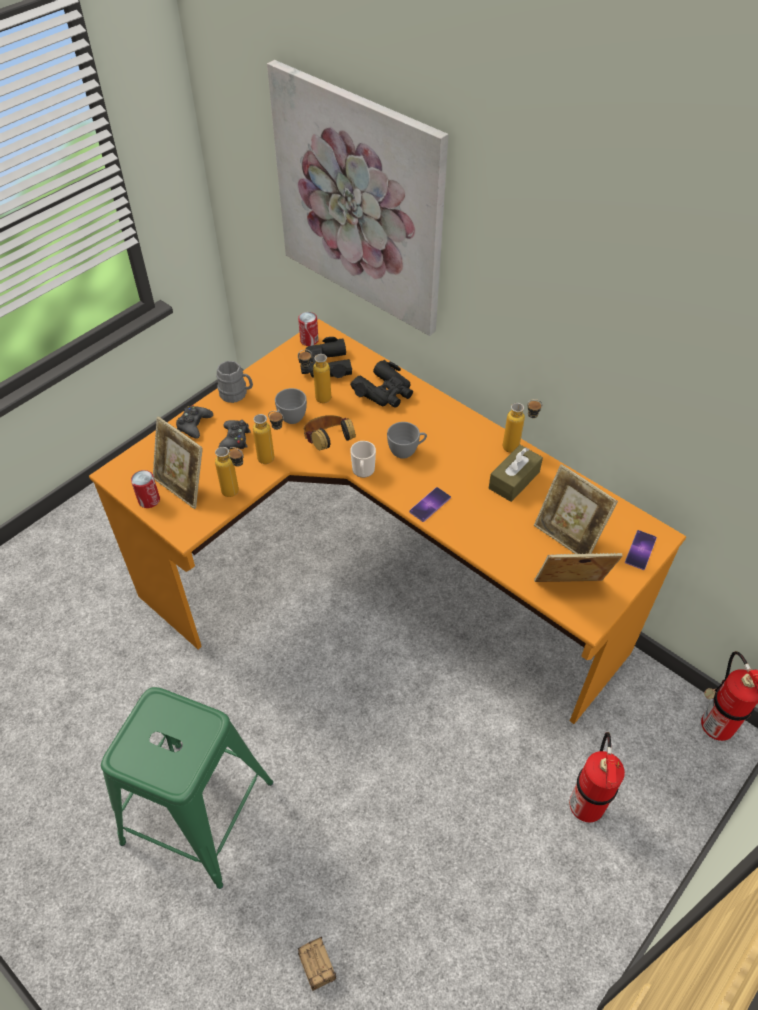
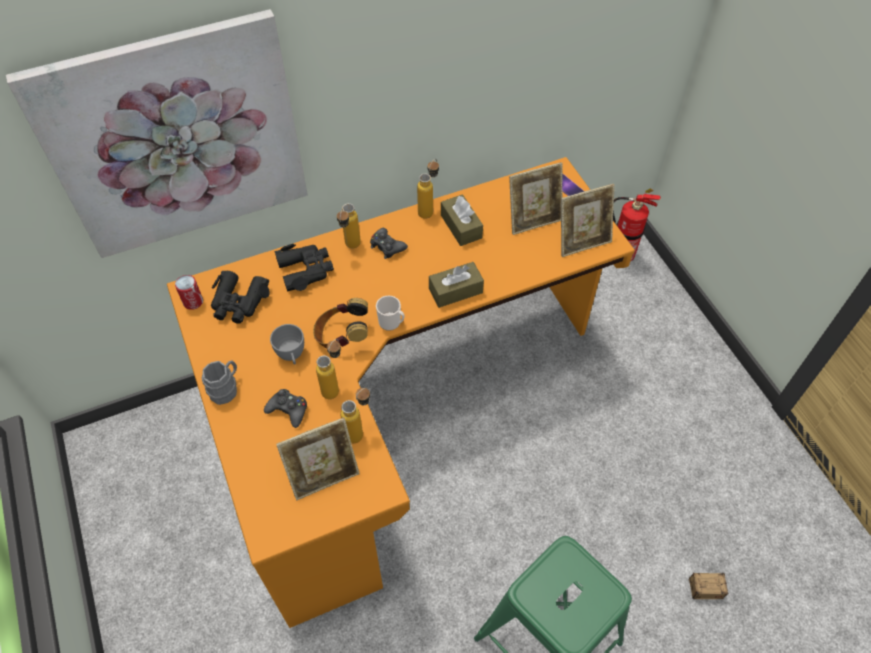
camera: 65 degrees left, 5 degrees up
(149, 500) = (324, 512): can -> none
(194, 425) = (244, 440): black game controller -> black game controller (387, 246)
(316, 399) = (278, 325): bottle -> bottle (350, 248)
(406, 451) = (387, 283): grey cup -> none
(430, 504) = (455, 291): phone -> brown tissue box
(569, 590) = (582, 242): picture frame -> picture frame turned 135 degrees counterclockwise
(585, 803) = (645, 357): fire extinguisher -> none

